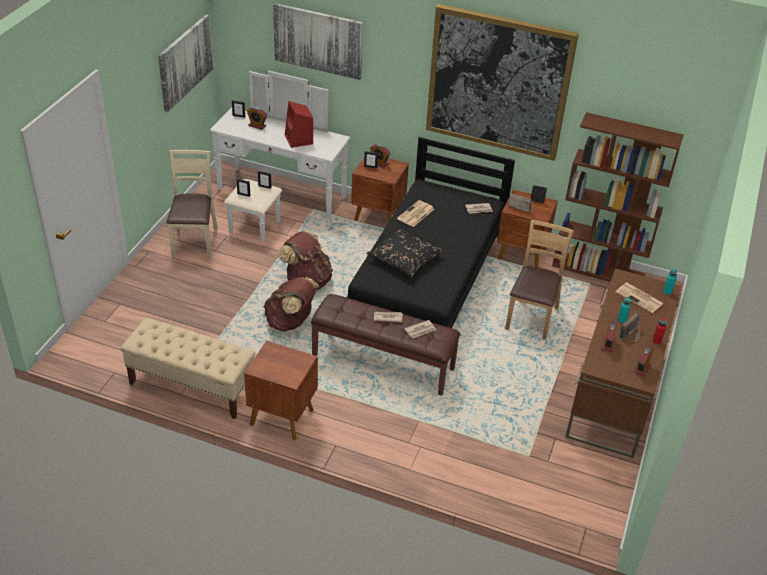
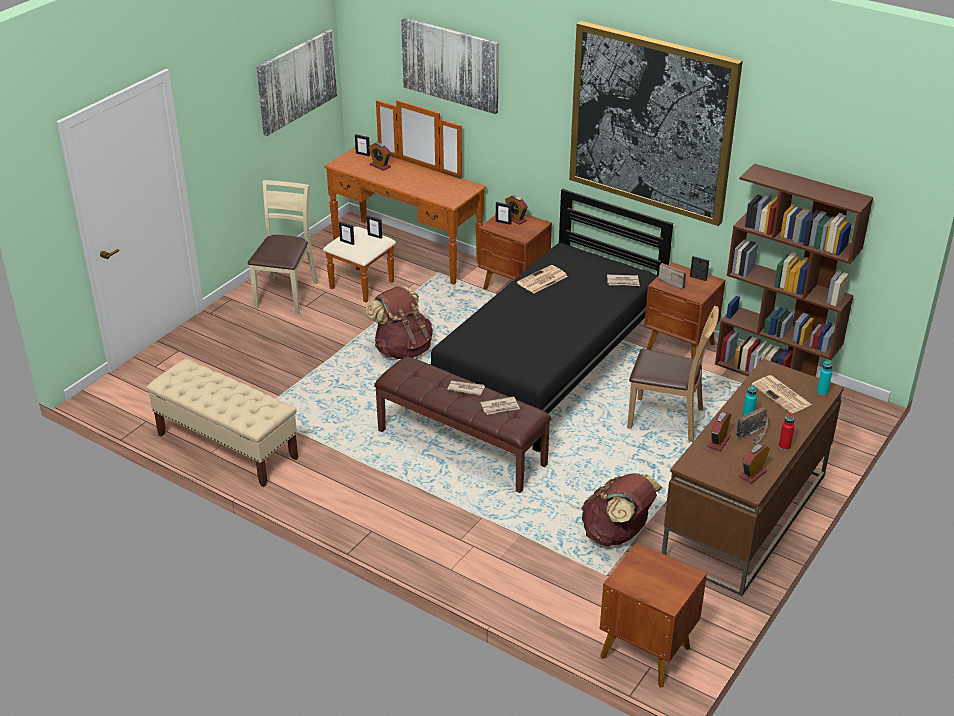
camera: 15 degrees right, 5 degrees down
(276, 200) = (397, 259): white dresser -> brown dresser
(281, 416) = (318, 490): brown nightstand -> brown nightstand (645, 650)
(291, 322) = (367, 391): brown backpack -> brown backpack (617, 534)
(299, 140) = (423, 184): red speaker -> none
(404, 259) = (510, 327): black pillow -> none
(531, 317) = (666, 419): brown chair -> brown chair turned 75 degrees clockwise

